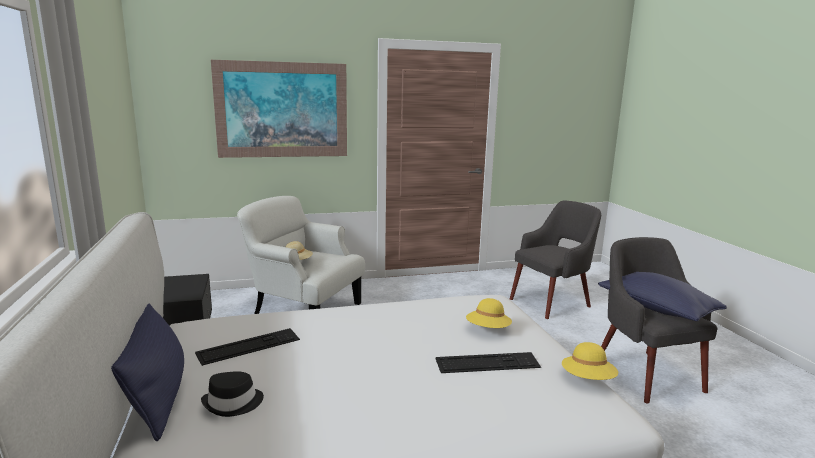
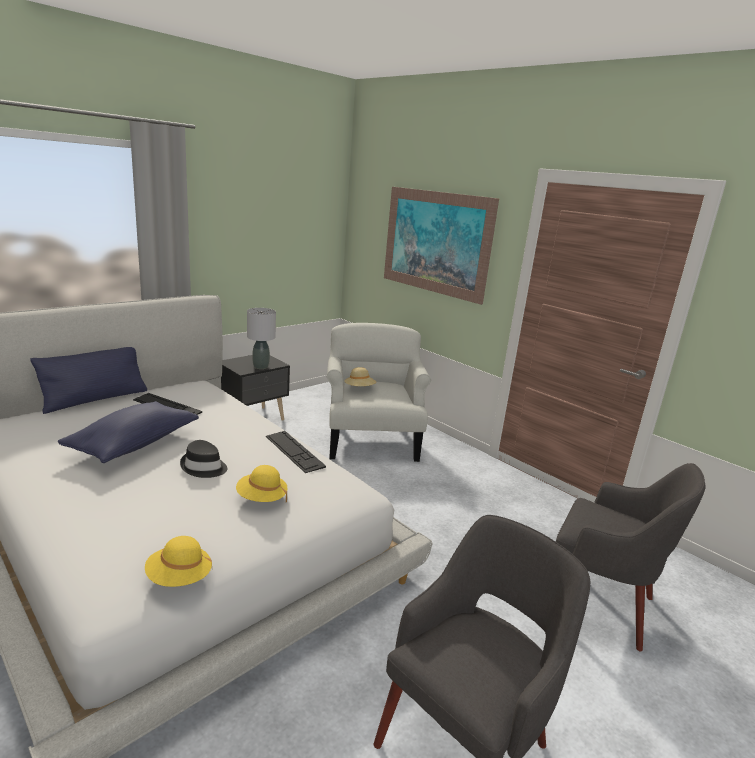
camera: 60 degrees right, 5 degrees up
(192, 286) = (260, 367): none -> grey table lamp
(233, 403) = (85, 421): black hat -> black hat (203, 467)
(487, 363) = (181, 506): keyboard -> keyboard (294, 451)
(656, 309) = (470, 649): blue pillow -> blue pillow (134, 444)

